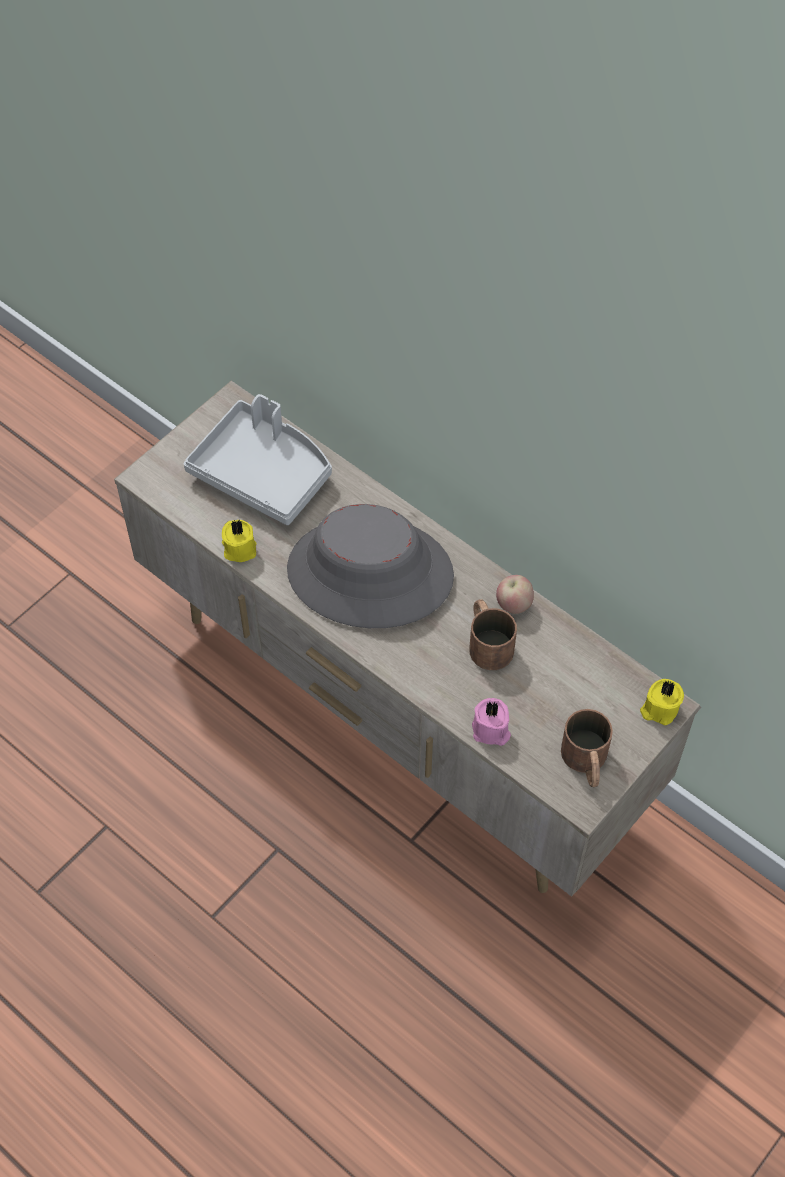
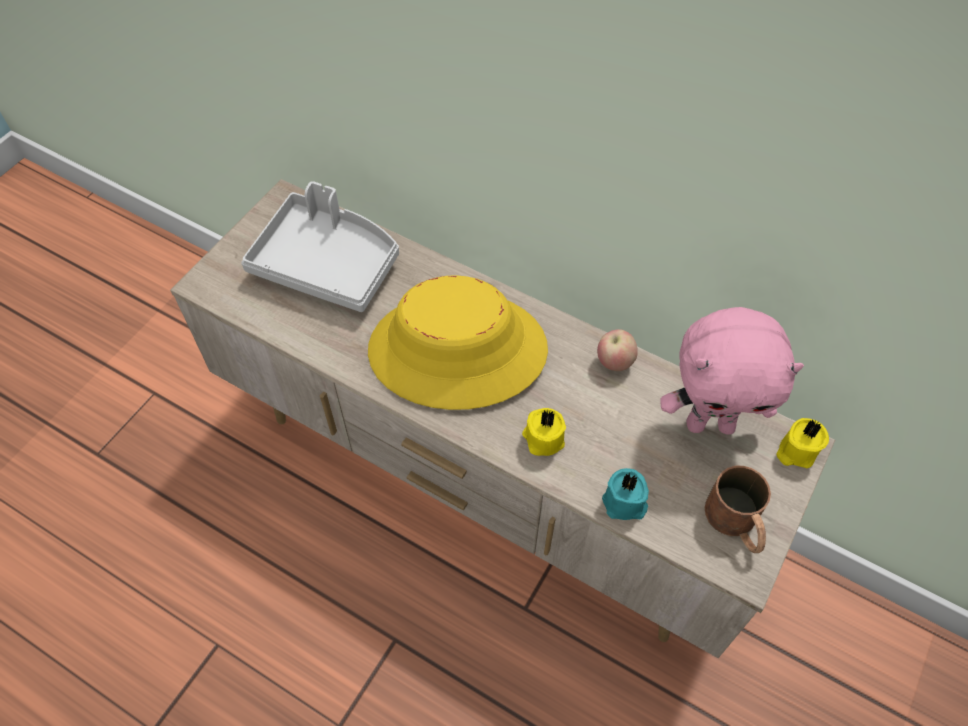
camera: 10 degrees left, 0 degrees up
(239, 548) = (313, 343): yellow candle -> yellow candle (543, 439)
(369, 574) = (457, 351): grey hat -> yellow hat
(487, 641) = (596, 404): brown mug -> none
(491, 731) = (624, 504): pink candle -> turquoise candle
(588, 673) = (710, 423): none -> pink plush toy

